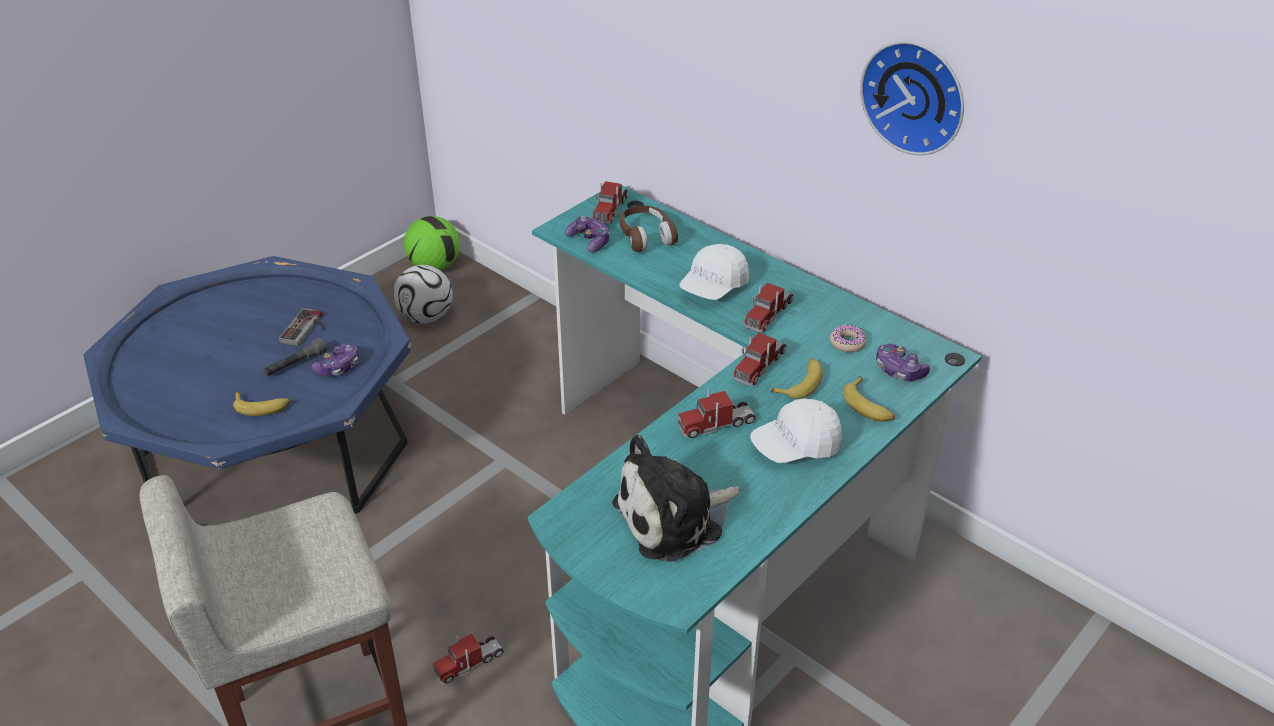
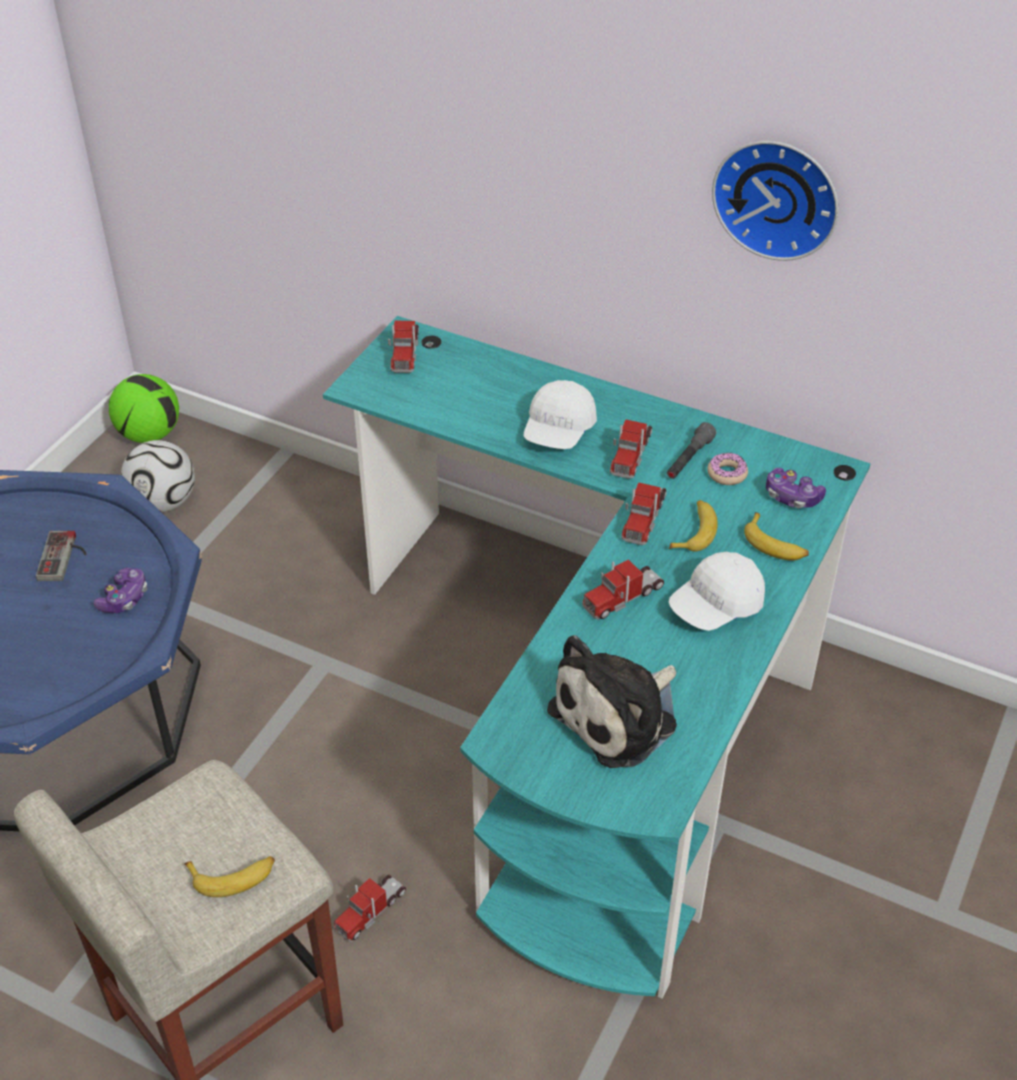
camera: 15 degrees left, 5 degrees up
(262, 407) = (51, 666): banana -> banana (233, 876)
(295, 364) = (69, 605): grey flashlight -> grey flashlight (689, 459)
(589, 241) = (396, 397): game controller -> none
(646, 237) = (459, 380): brown headphones -> none

